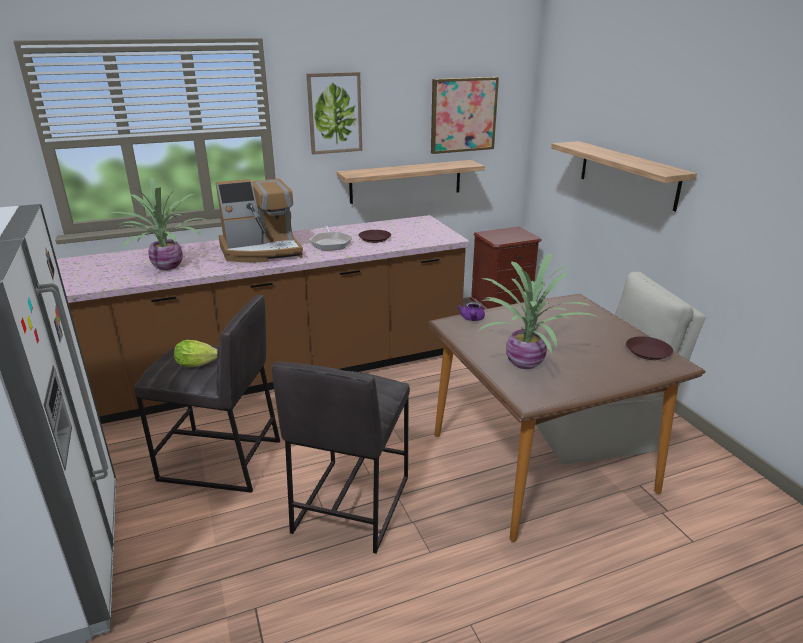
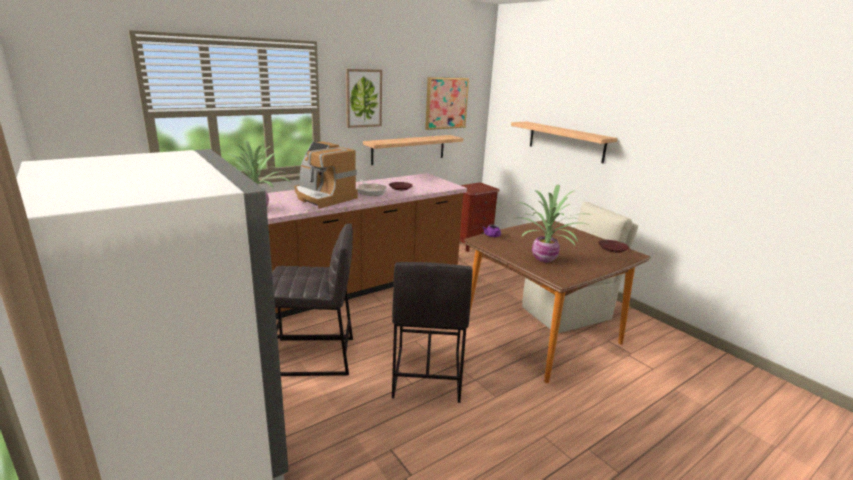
camera: 15 degrees left, 5 degrees down
(199, 364) = (307, 278): lettuce -> none
(261, 251) = (323, 197): coffee machine -> coffee machine turned 75 degrees clockwise

